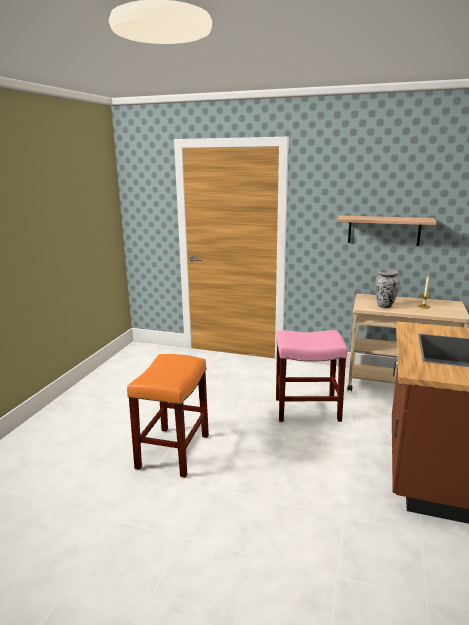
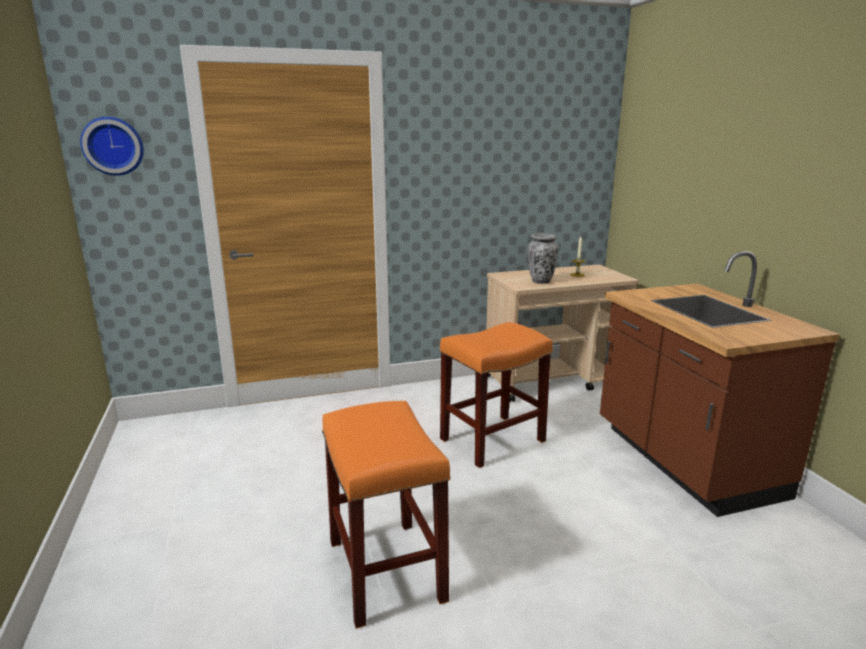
camera: 35 degrees left, 0 degrees up
(140, 194) = (113, 146): none -> wall clock
(307, 409) = (493, 439): pink stool -> orange stool
(383, 230) = (512, 185): shelf -> none

